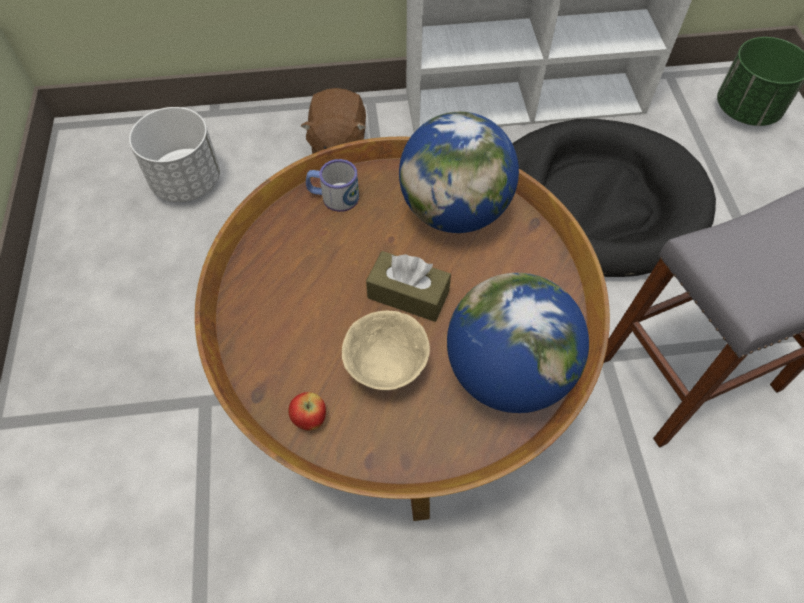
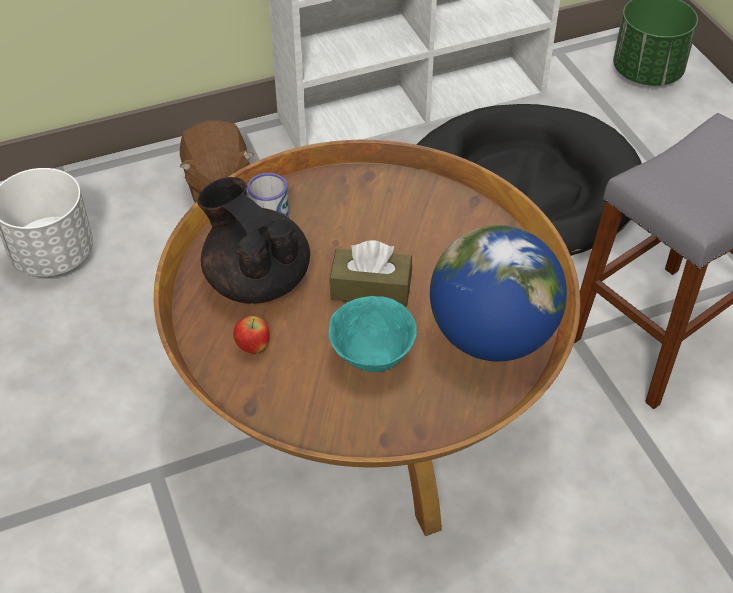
camera: 15 degrees left, 10 degrees down
(307, 261) = (256, 279): none -> black teapot
(309, 419) = (311, 417): apple -> apple (253, 347)
(386, 368) = (371, 357): beige bowl -> turquoise bowl
(454, 211) = (391, 205): globe -> none

